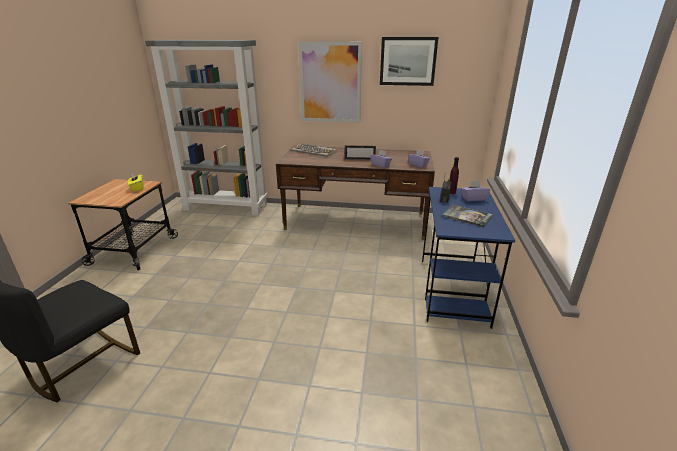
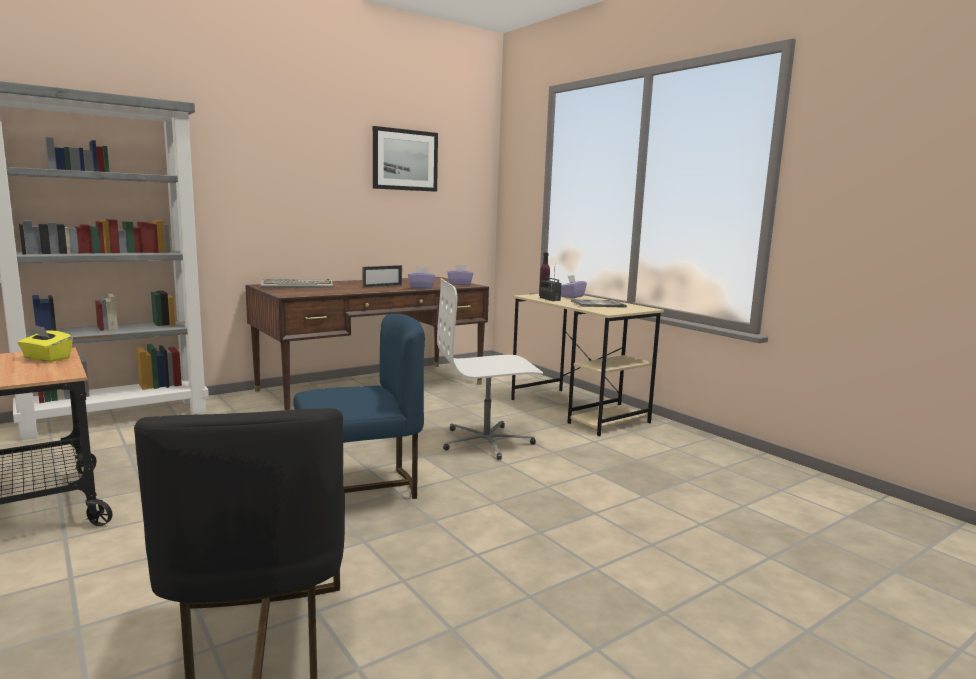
camera: 45 degrees left, 15 degrees down
(234, 297) = (359, 490): none -> blue chair
(330, 83) = (304, 184): picture -> none
(346, 292) = (487, 442): none -> white office chair
(452, 291) = (578, 411): blue desk -> beige desk

